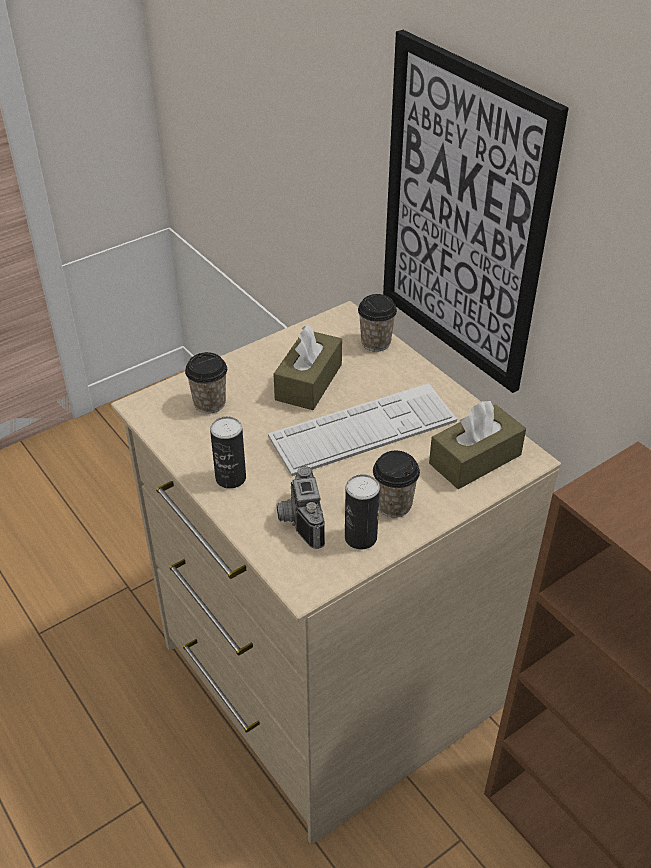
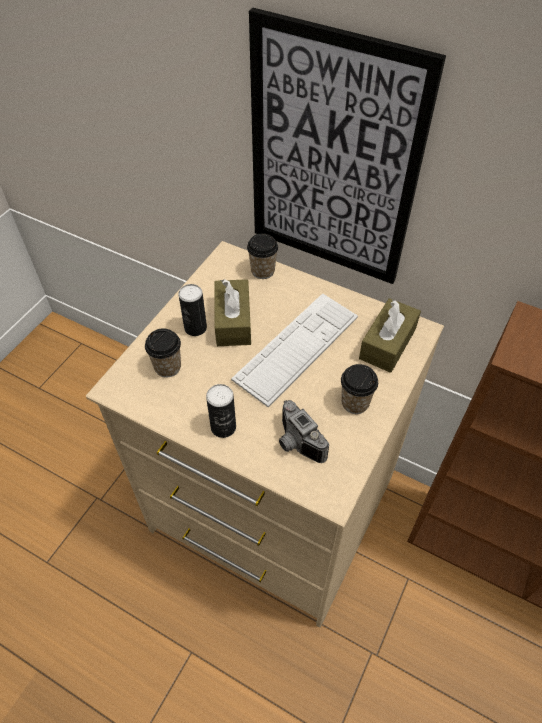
camera: 25 degrees left, 10 degrees up
(360, 537) = (348, 439): can -> can (195, 328)

